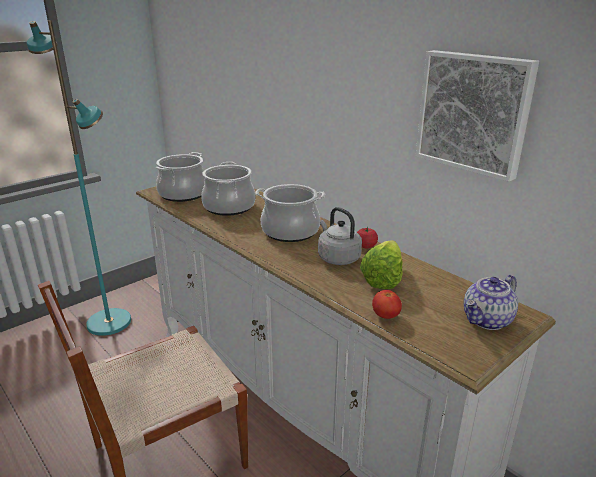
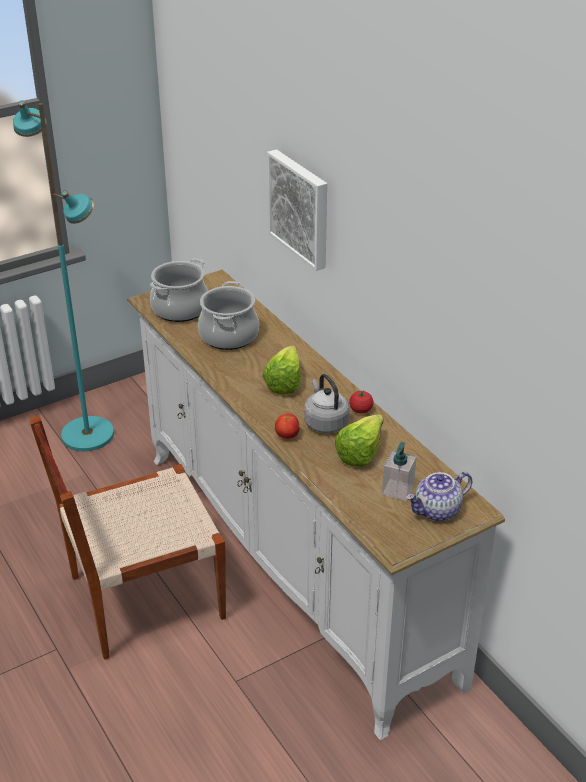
camera: 10 degrees right, 10 degrees up
(290, 231) = (287, 381): cooking pot -> lettuce
(385, 316) = (344, 495): tomato -> tomato (287, 436)
(436, 305) = (397, 490): none -> soap dispenser
(474, 112) = (454, 309): picture -> picture (301, 208)

